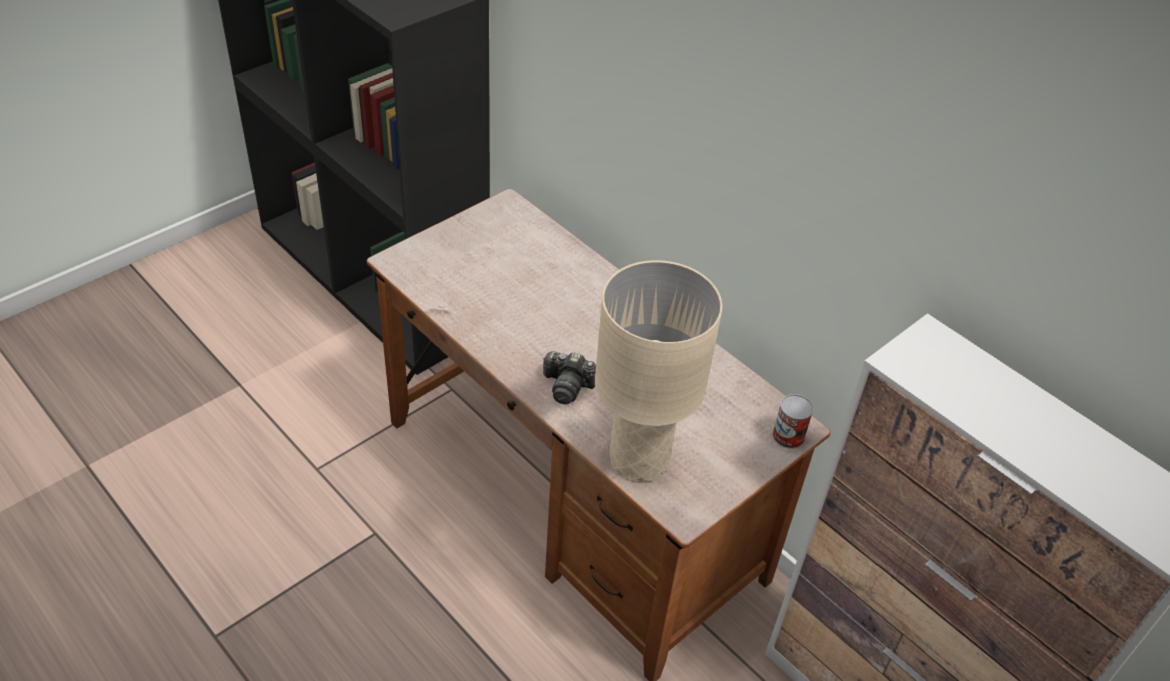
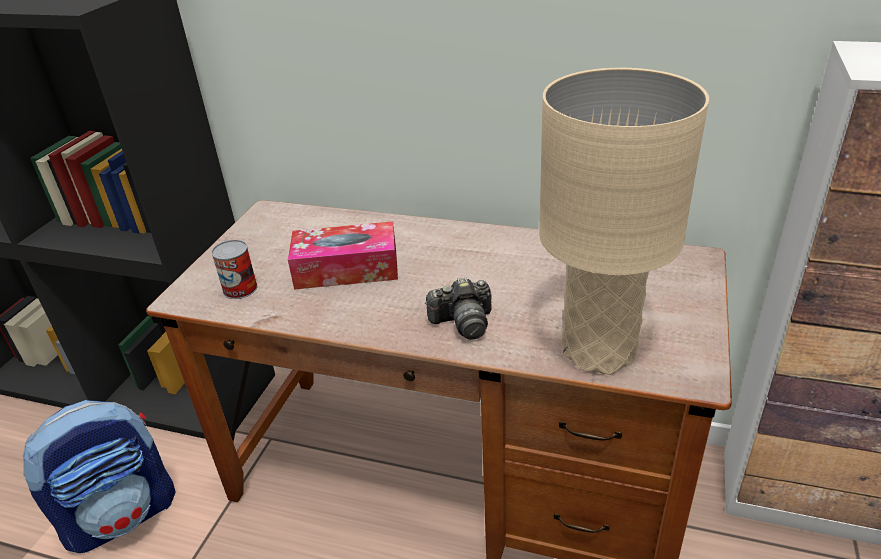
camera: 25 degrees left, 10 degrees down
(313, 392) = (123, 514): none -> backpack
(524, 295) = (346, 269): none -> tissue box
(788, 436) = (698, 268): can -> can (240, 288)

